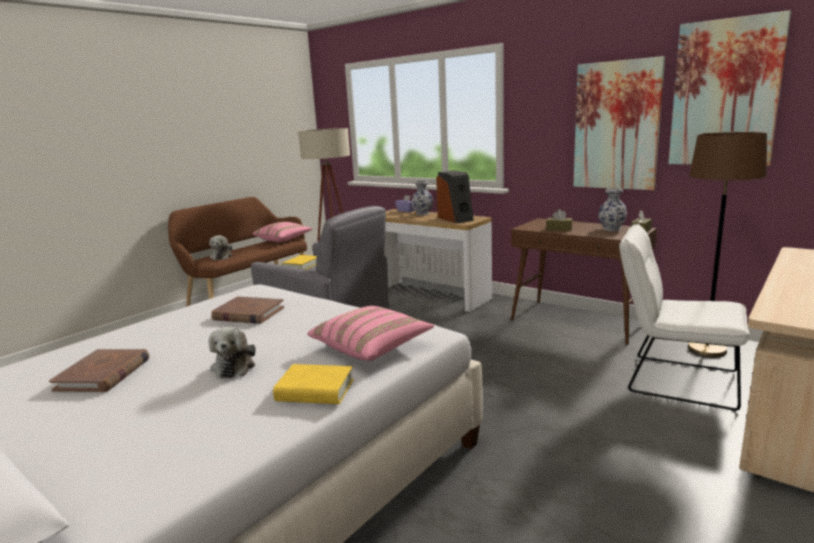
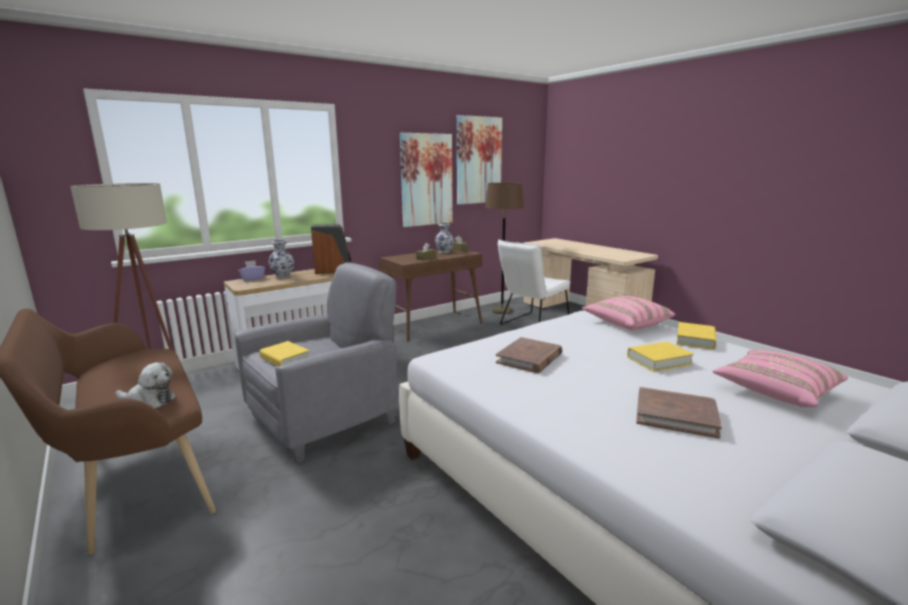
camera: 75 degrees left, 0 degrees up
(234, 366) = (659, 361): plush toy -> yellow book
(283, 240) = (136, 357): pink pillow -> pink pillow (775, 392)

